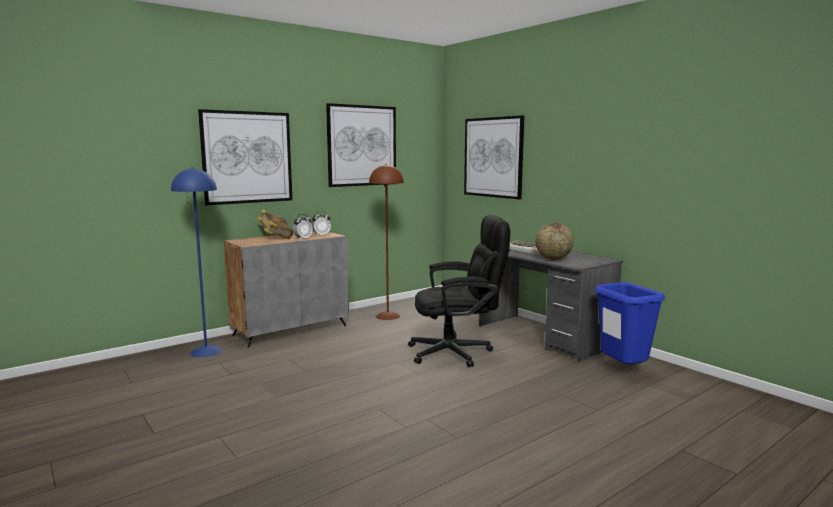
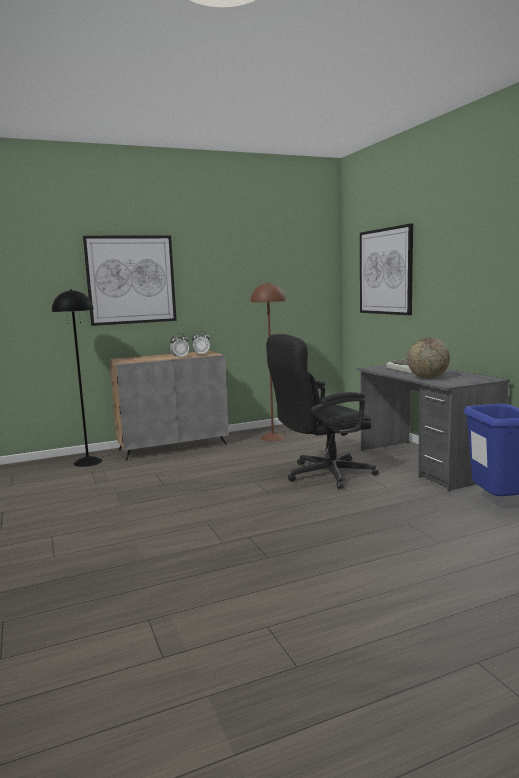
camera: 15 degrees right, 0 degrees up
(206, 351) = (88, 462): blue floor lamp -> black floor lamp
(275, 238) = (156, 357): book -> none
(362, 145) = (250, 265): picture -> none
(458, 352) = (322, 475): black office chair -> black office chair turned 150 degrees clockwise

